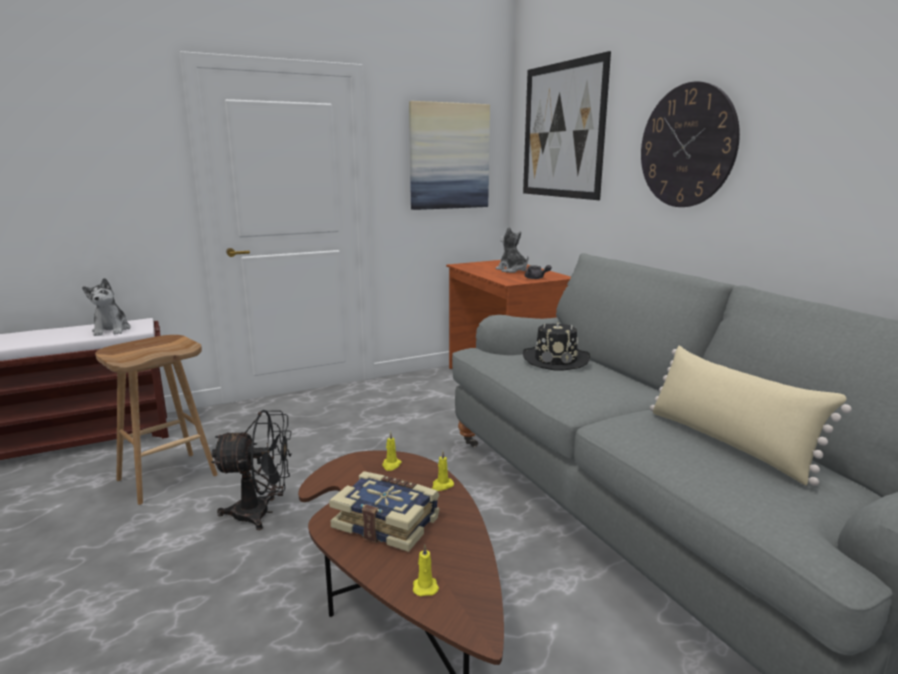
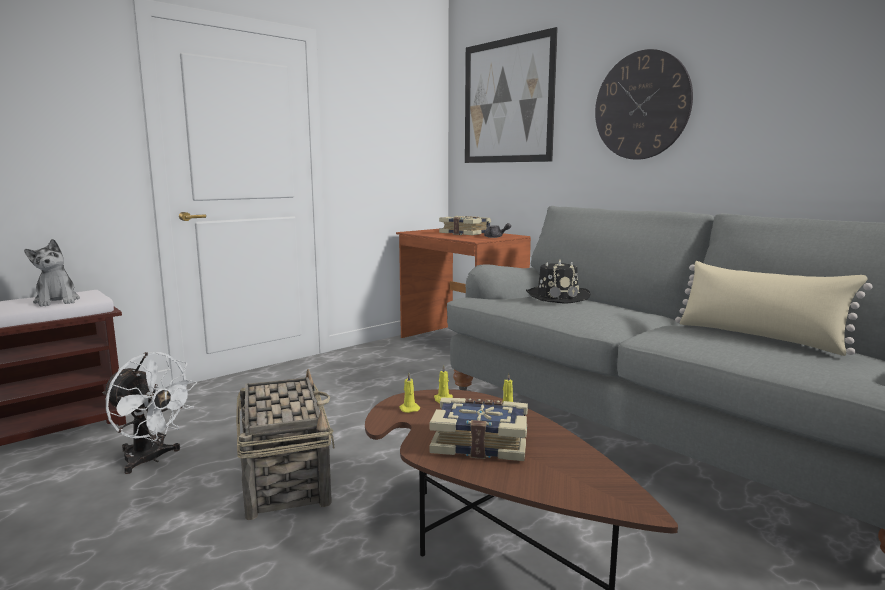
camera: 15 degrees left, 5 degrees down
(168, 476) = (151, 459): brown stool -> white fan
(261, 513) = (285, 478): black fan -> basket
(425, 586) = (562, 485): yellow candle -> yellow candle (409, 409)
(449, 156) = (395, 126): picture -> none
(512, 270) = (465, 233): plush toy -> book

